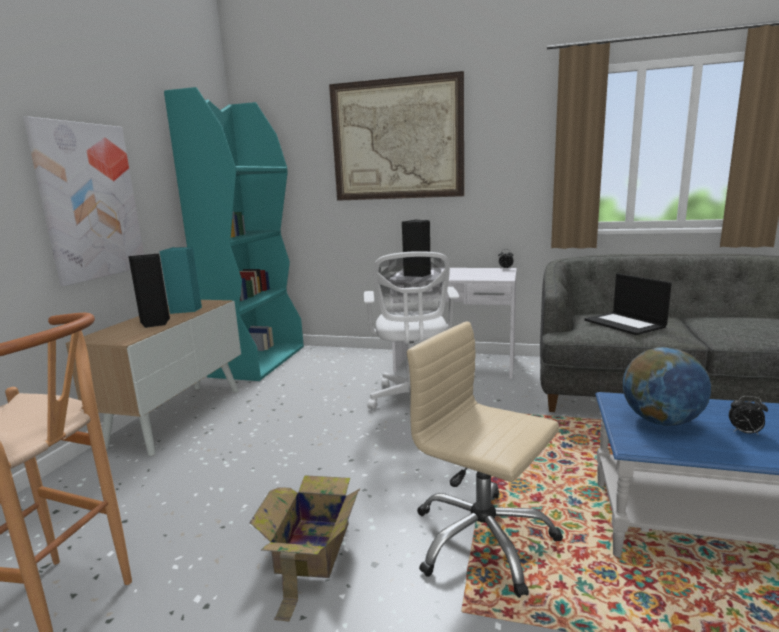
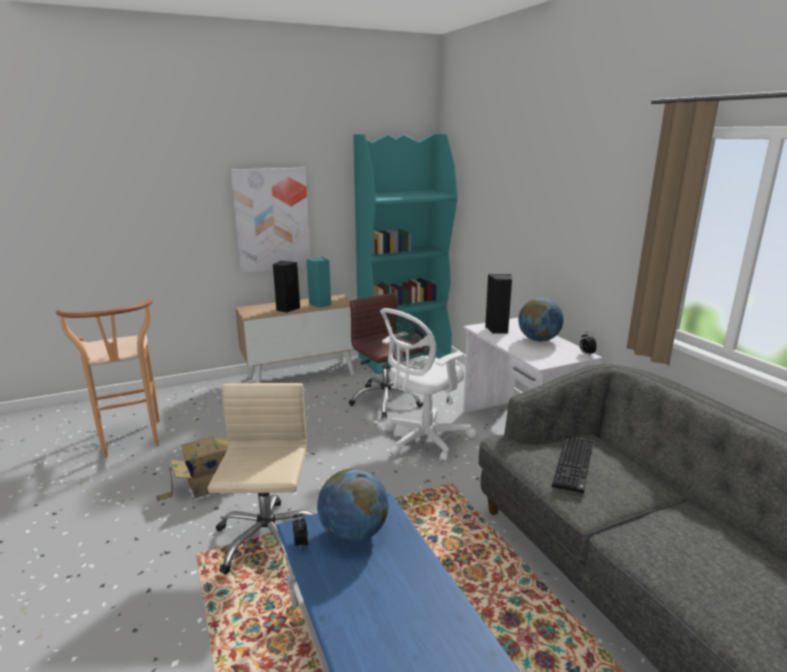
camera: 50 degrees right, 5 degrees up
(317, 393) = (385, 400): none -> brown office chair
(396, 140) = (530, 186): picture -> none
(459, 271) = (538, 340): none -> globe
(625, 324) = (575, 465): laptop -> keyboard
(744, 433) = (367, 581): alarm clock -> alarm clock (300, 543)

